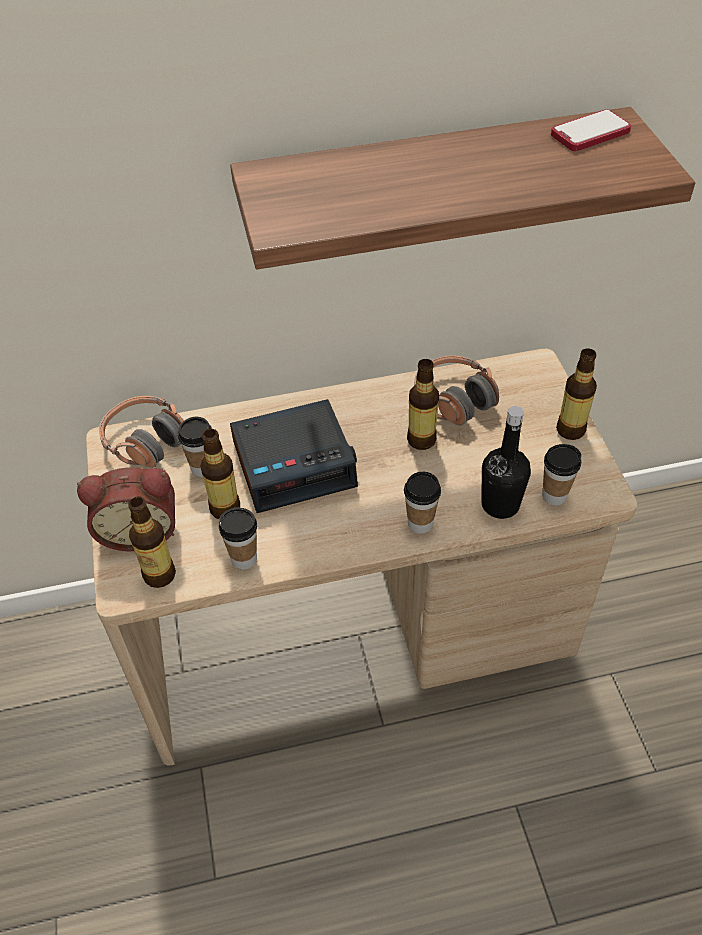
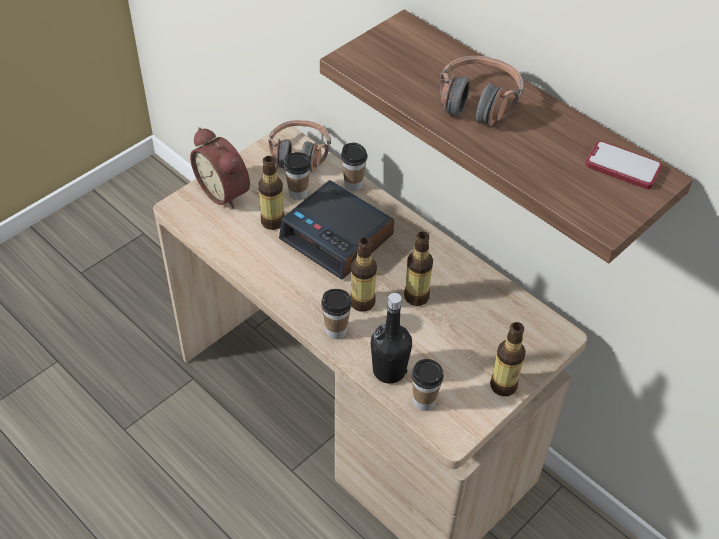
camera: 55 degrees right, 0 degrees up
(159, 575) = (199, 218): bottle -> bottle (362, 302)
(244, 559) = (239, 251): cup -> cup (353, 184)
(454, 399) = (474, 298): headphones -> headphones (477, 101)

